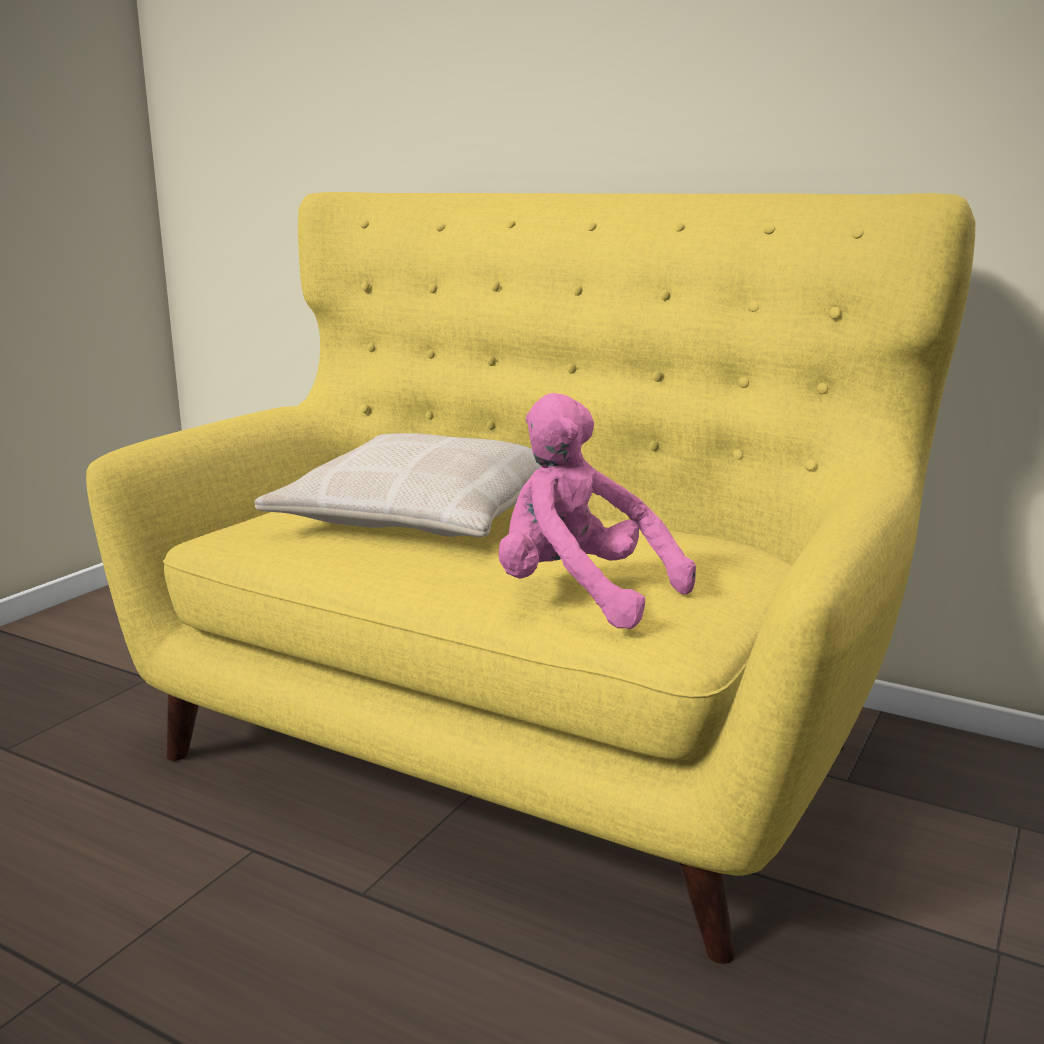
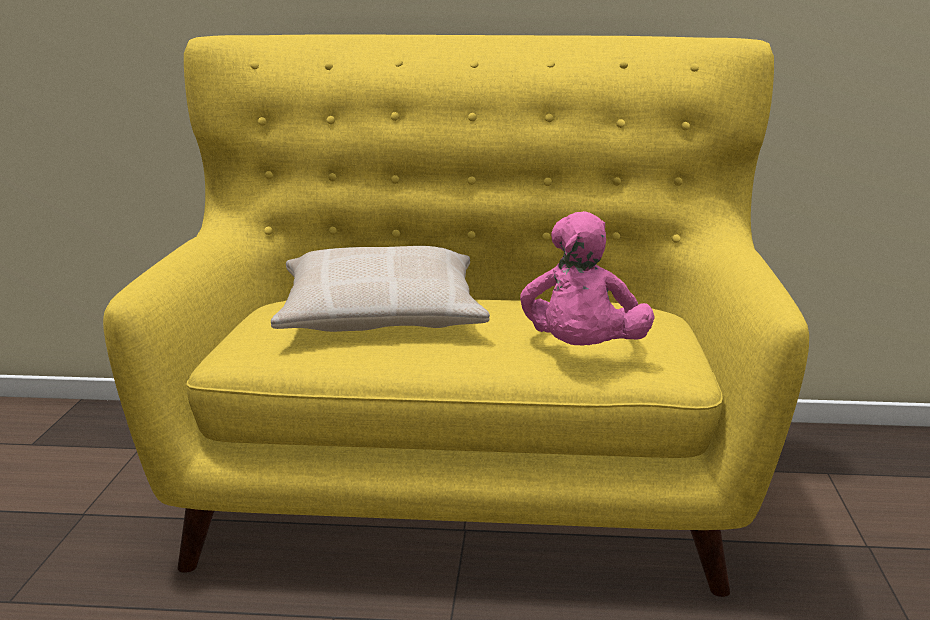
camera: 25 degrees left, 0 degrees up
(579, 595) = (582, 354): pink plush toy -> pink plush toy turned 90 degrees counterclockwise

